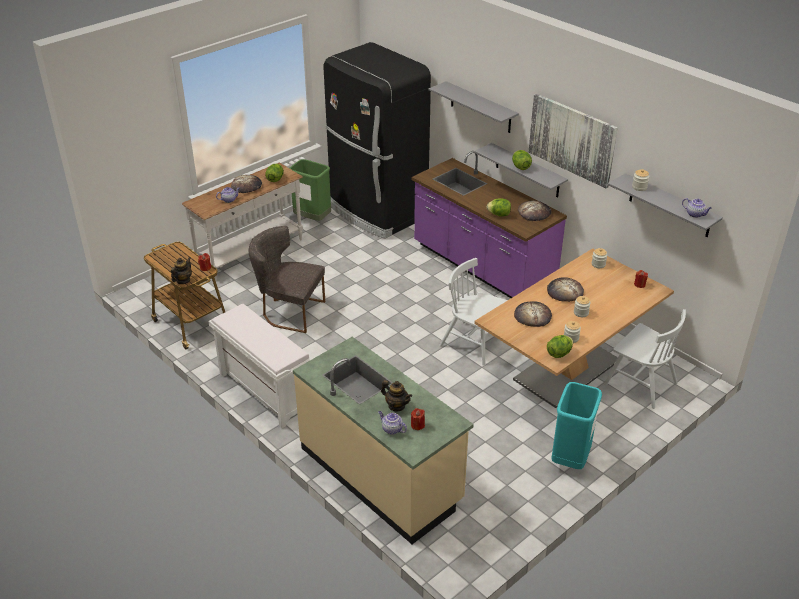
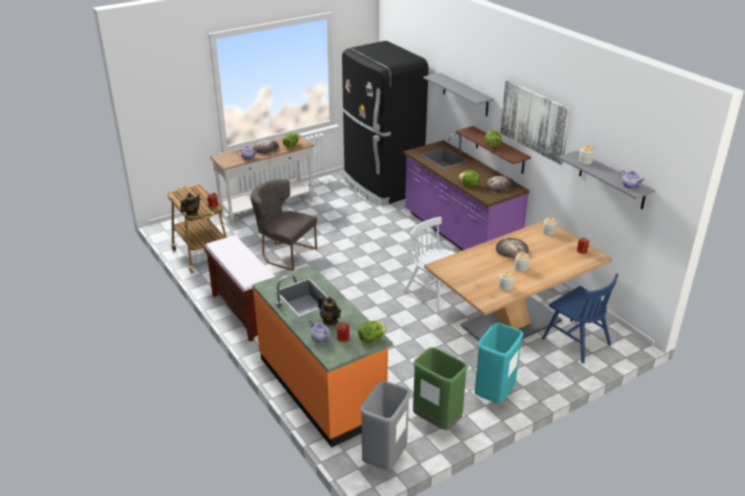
camera: 10 degrees right, 5 degrees down
(264, 391) = (244, 311): white bench -> brown bench
(312, 219) = (326, 186): green trash can -> green trash can (436, 421)
(381, 475) = (322, 388): beige counter -> orange counter
(473, 550) = (384, 459): none -> grey trash can
(527, 171) = (500, 150): grey shelf -> brown shelf
(532, 316) = (476, 266): bread -> none
(559, 353) = (491, 297): lettuce -> lettuce (371, 339)
(640, 383) = (576, 341): white chair -> blue chair

